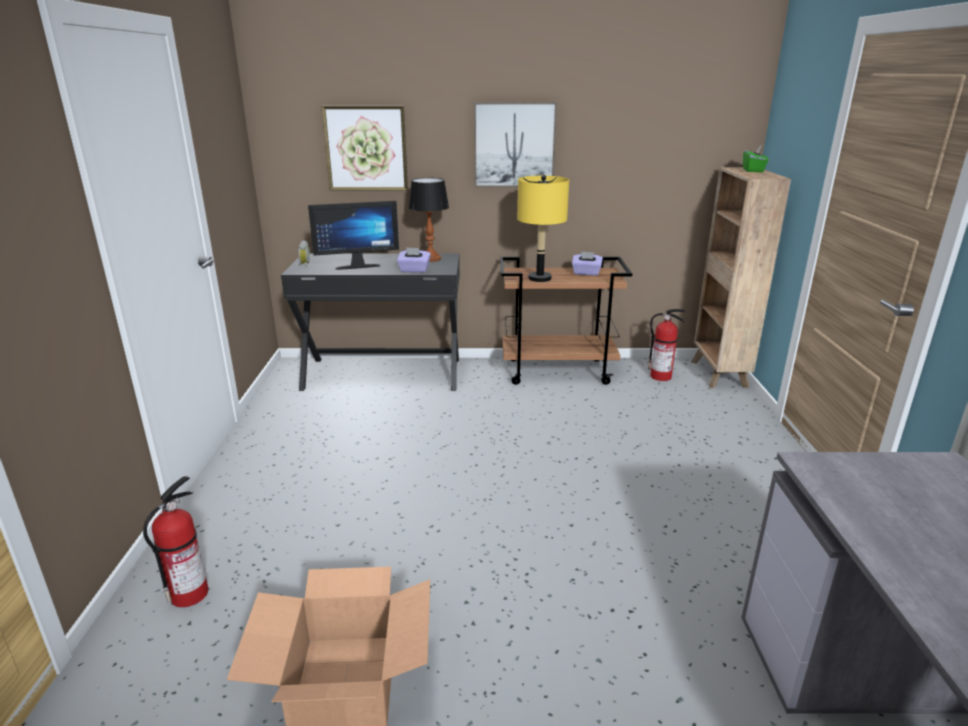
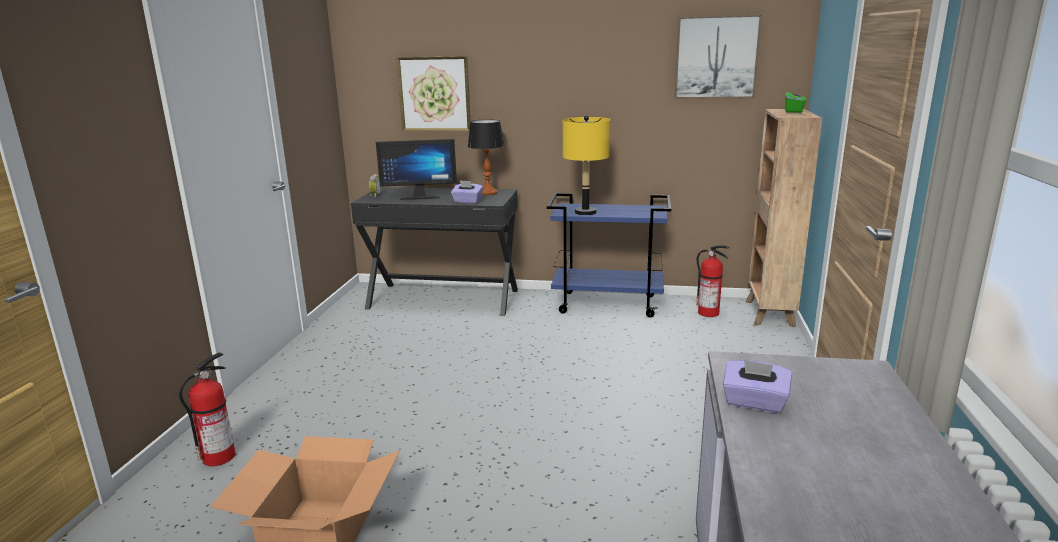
camera: 10 degrees right, 5 degrees down
(514, 145) = (566, 90): picture -> picture (716, 57)
(558, 371) = (608, 304): brown cart -> blue cart
(586, 273) = (632, 209): purple tissue box -> purple tissue box (754, 403)

